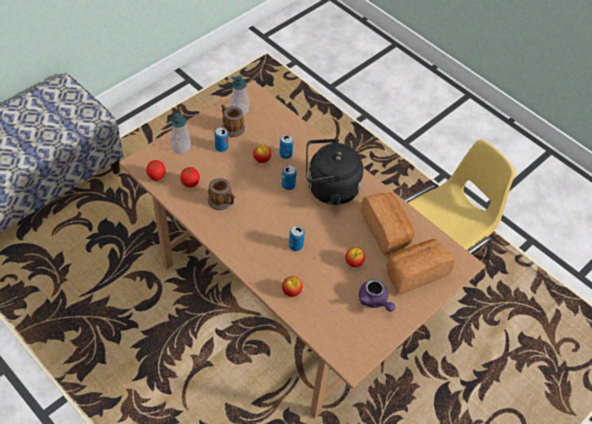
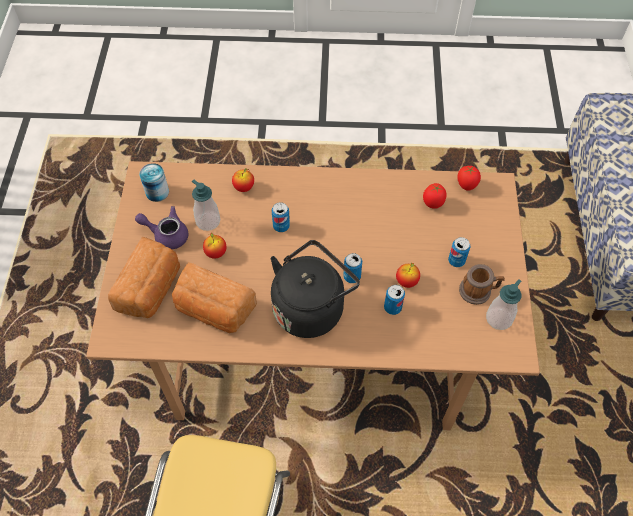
camera: 140 degrees right, 5 degrees up
(181, 147) = (489, 229): soap dispenser -> soap dispenser (208, 221)
(222, 202) = (387, 211): mug -> none
(354, 339) = (157, 192): none -> can

